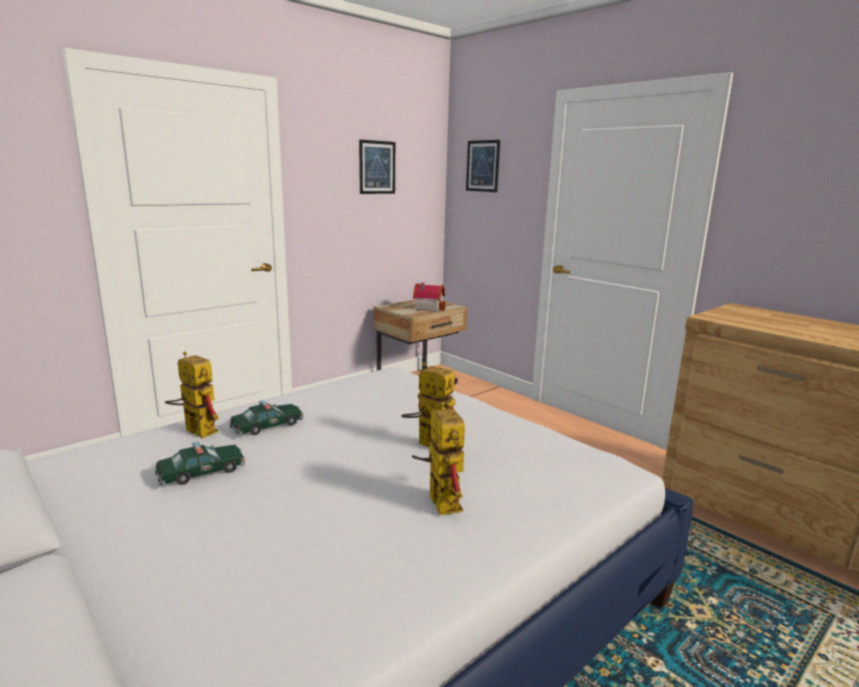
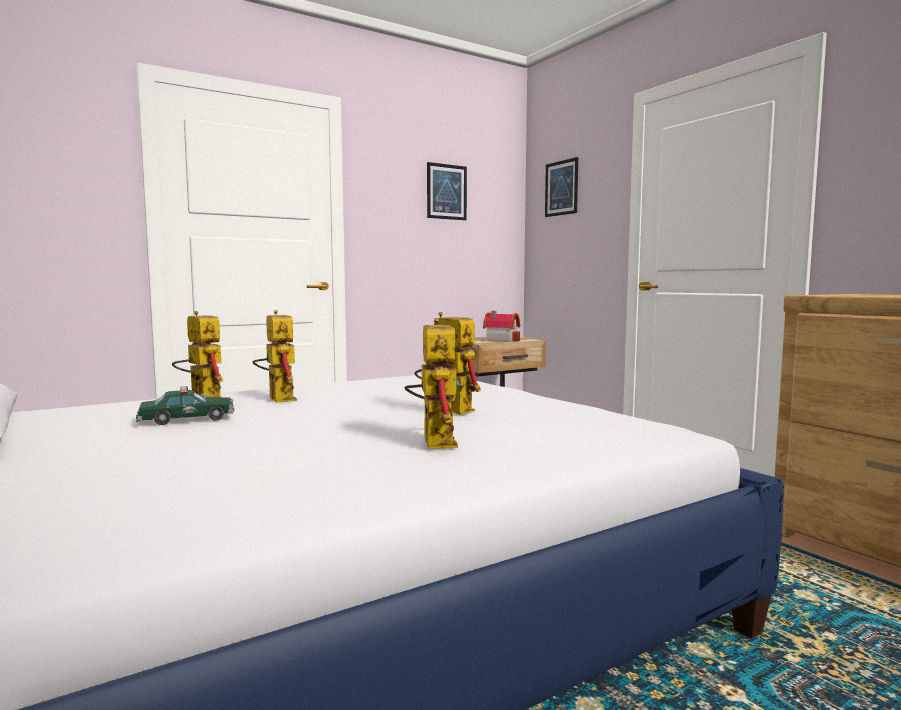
camera: 10 degrees right, 10 degrees down
(267, 426) = (277, 398): toy car -> toy robot

